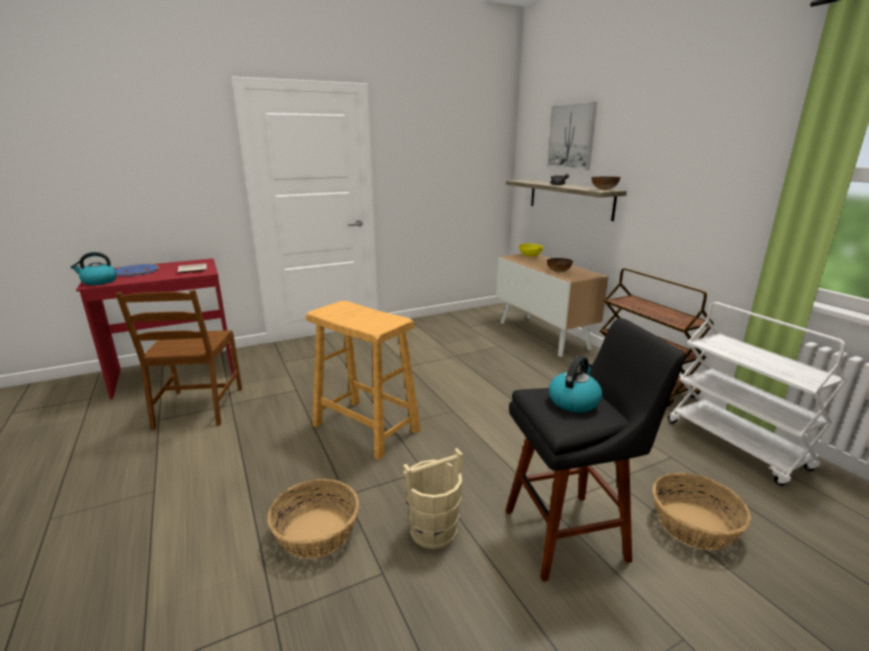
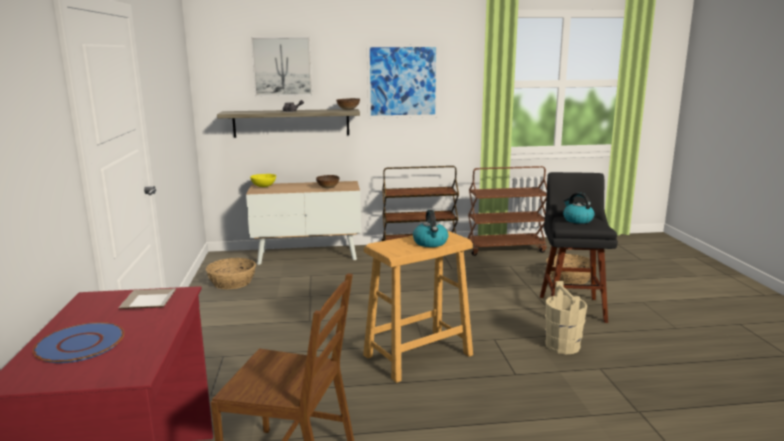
camera: 70 degrees left, 5 degrees down
(99, 282) = (122, 369): kettle -> kettle (430, 243)
(317, 532) = (557, 390): basket -> basket (232, 282)
(681, 159) = (402, 81): none -> picture
(737, 445) = (505, 249): white cart -> brown cart

